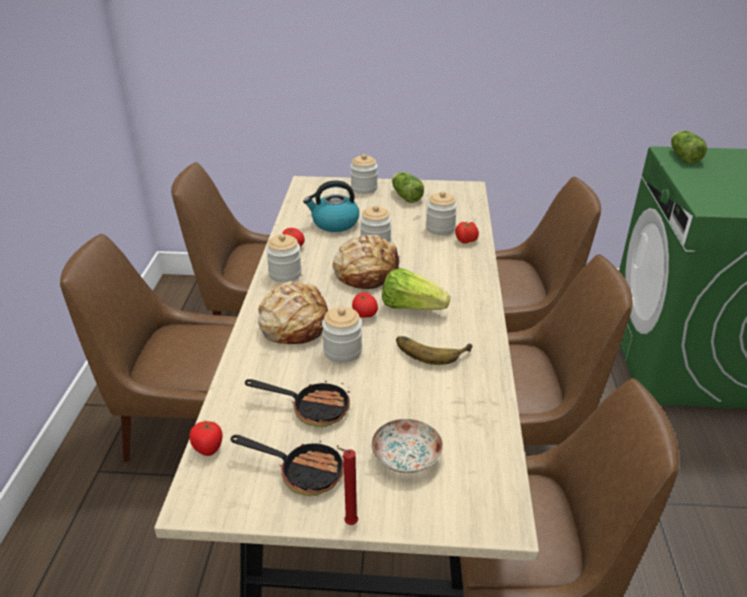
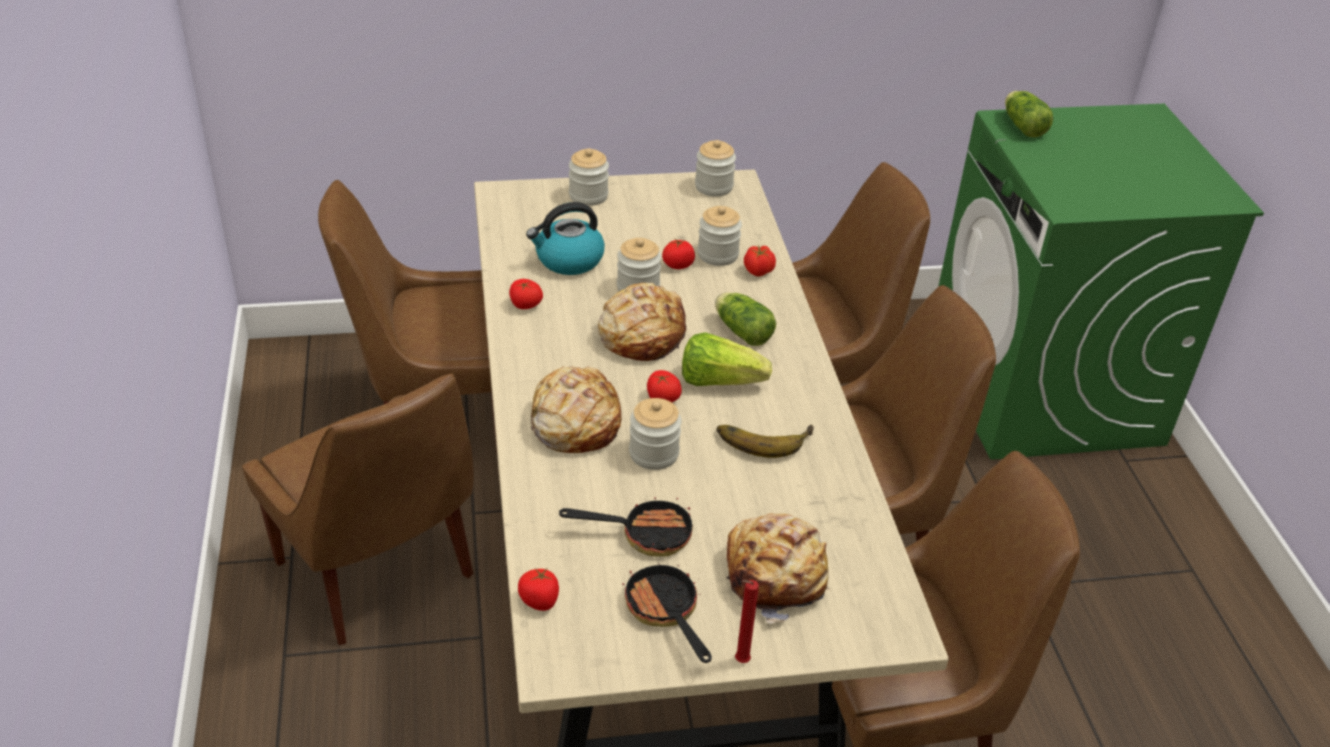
camera: 15 degrees left, 5 degrees up
(181, 425) = (378, 574): brown chair -> brown chair turned 120 degrees counterclockwise
(285, 273) = (532, 349): jar -> jar (713, 187)
(303, 472) = (665, 612): frying pan -> frying pan turned 120 degrees counterclockwise
(405, 196) = (652, 204): lettuce -> lettuce (741, 330)
(406, 455) = (777, 576): plate -> bread
(409, 232) = (678, 265): none -> tomato

